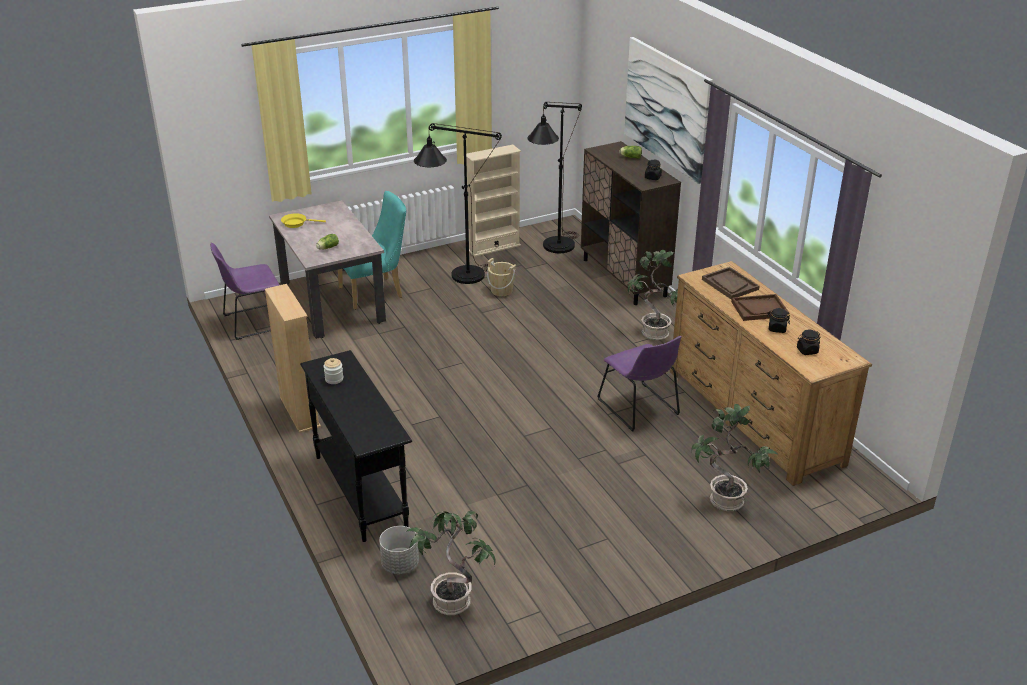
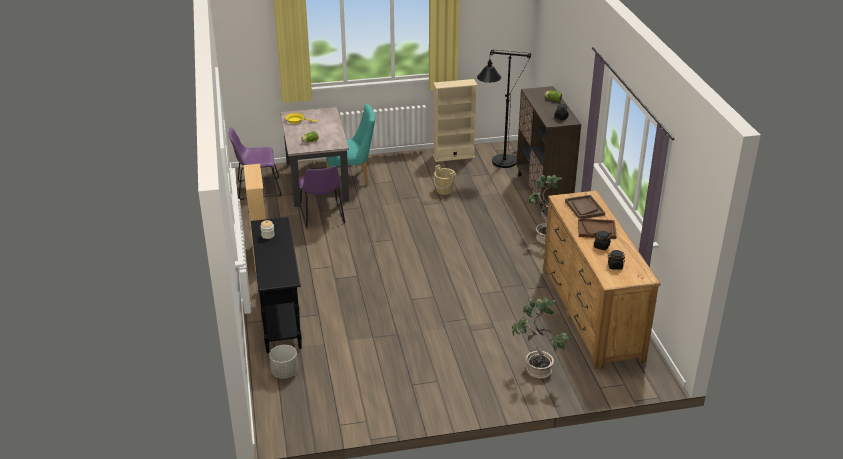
camera: 15 degrees right, 0 degrees up
(453, 600) = (310, 403): potted plant -> none
(459, 278) = (417, 176): black floor lamp -> none
(640, 409) = (506, 293): purple chair -> purple chair (322, 216)
(667, 108) = (577, 65): picture -> none

